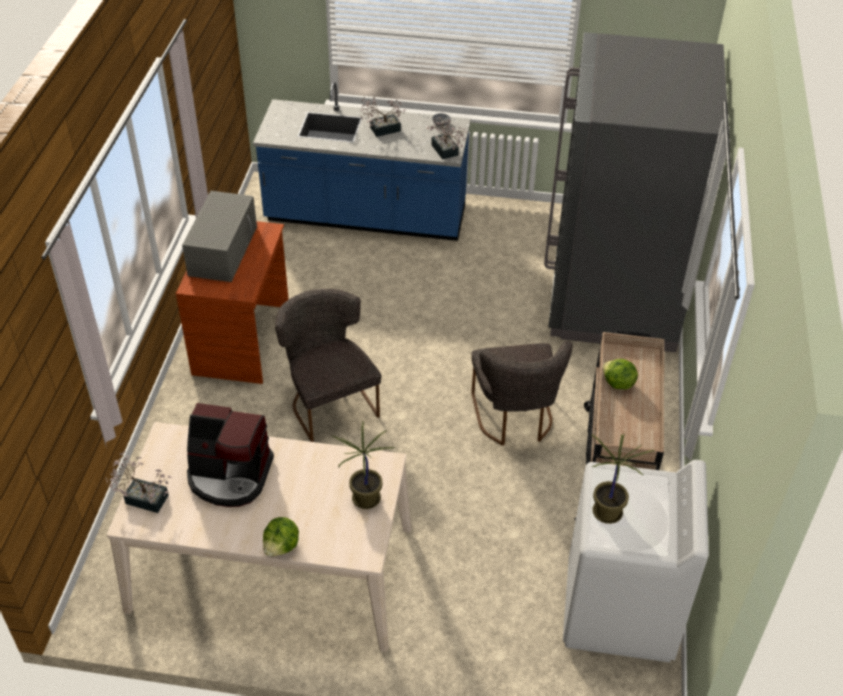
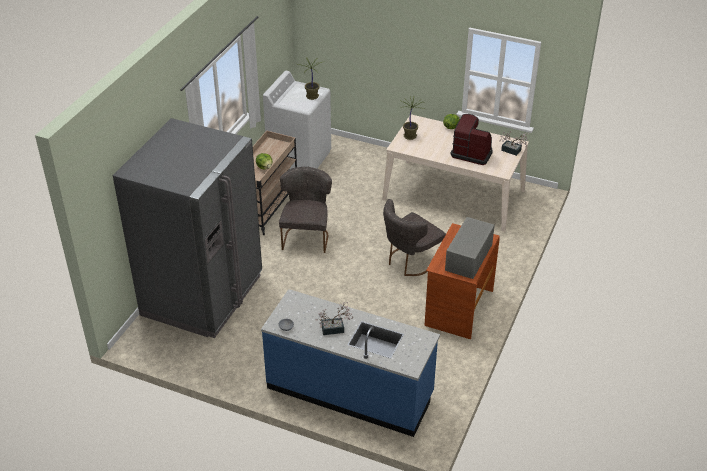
camera: 165 degrees left, 5 degrees down
(329, 403) = (410, 261): grey chair -> grey chair turned 60 degrees clockwise
(446, 152) = (294, 300): potted plant -> none

